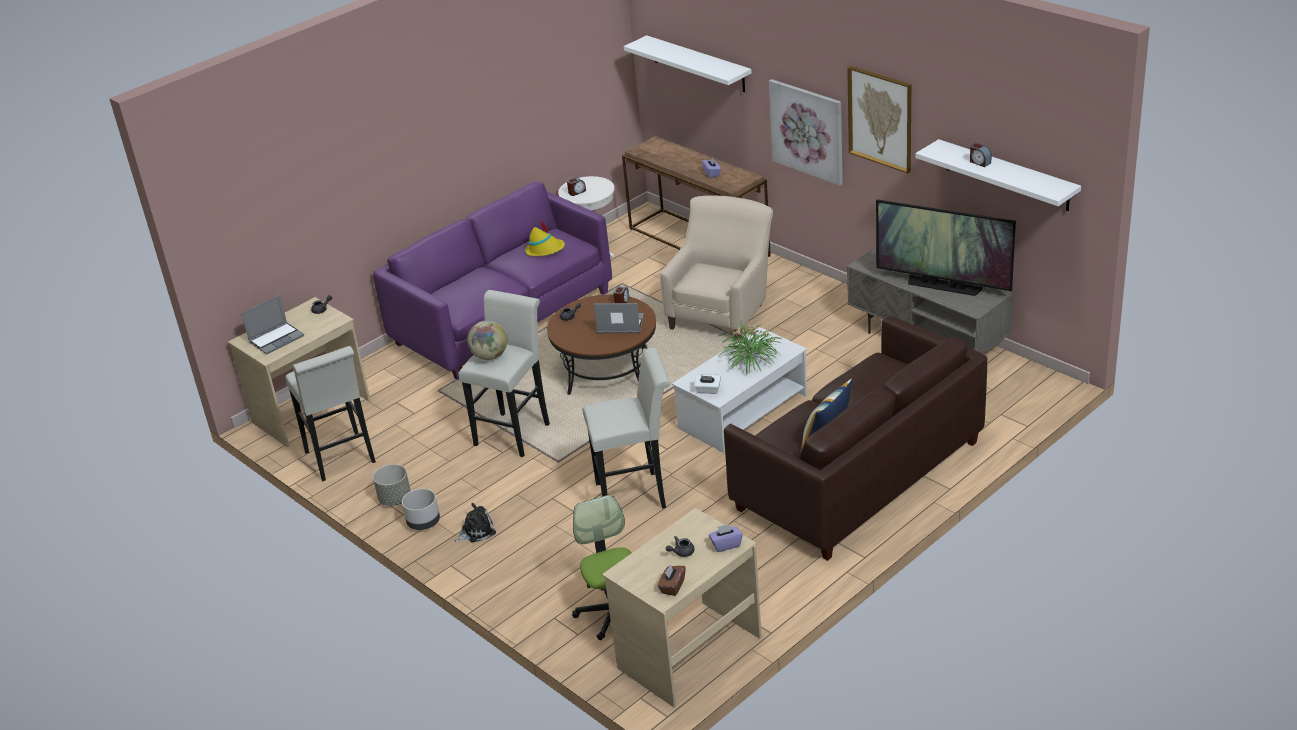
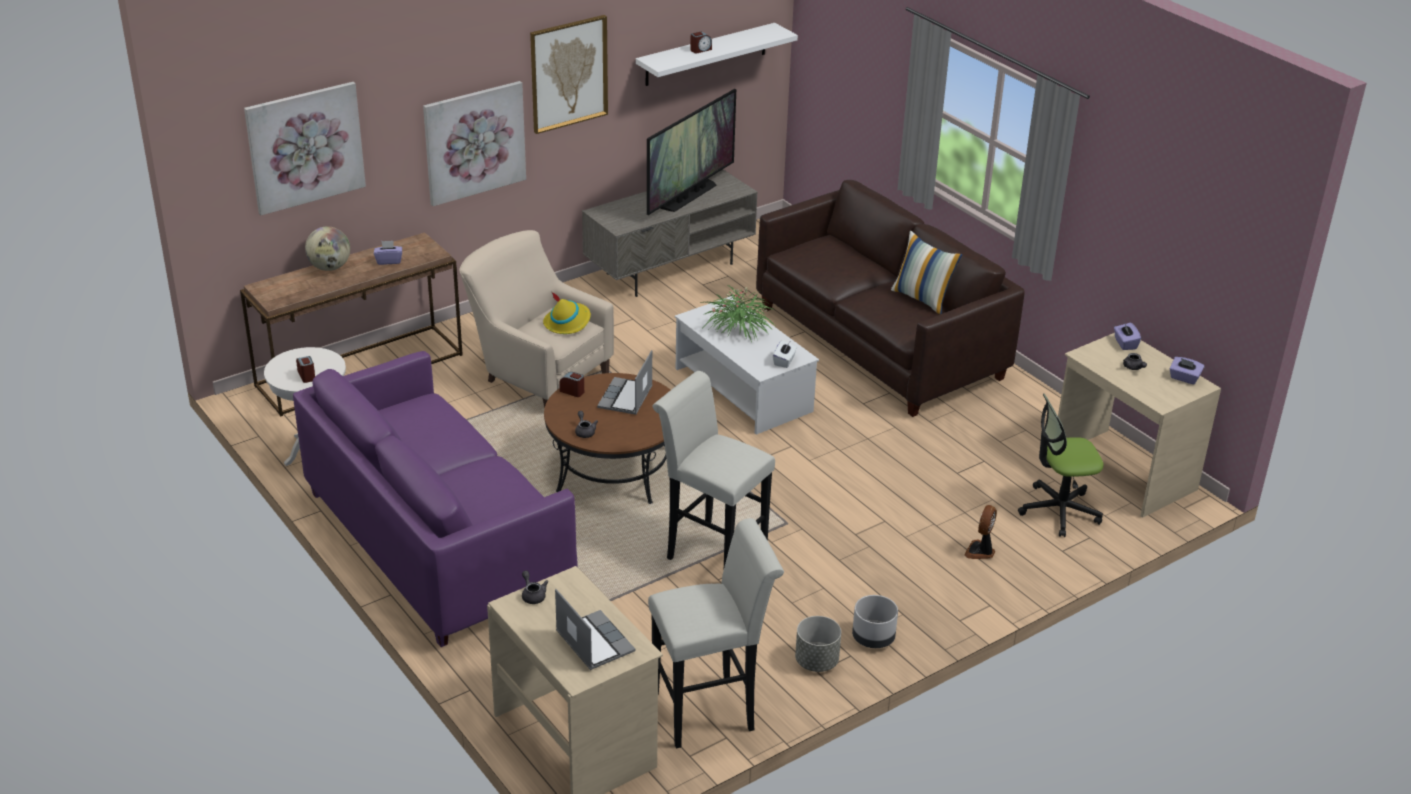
camera: 85 degrees left, 0 degrees up
(476, 531) = (901, 596): plush toy -> none
(490, 356) = (721, 460): globe -> globe (329, 268)
(543, 569) = (980, 551): none -> fan
(545, 250) = (424, 425): yellow hat -> yellow hat (567, 322)
(637, 494) = (867, 475): white stool -> none
(672, 586) = (1184, 378): brown tissue box -> purple tissue box
(698, 64) = (305, 147): white shelf -> picture

